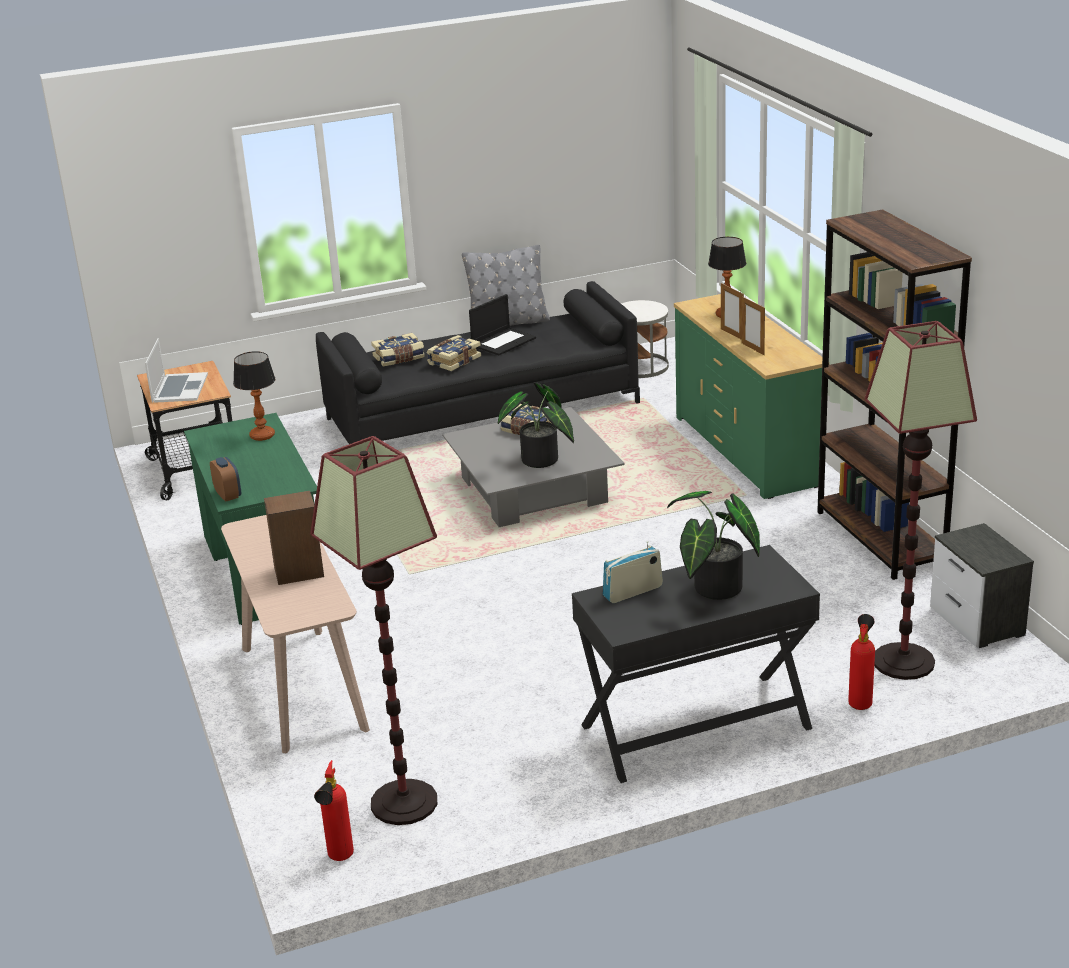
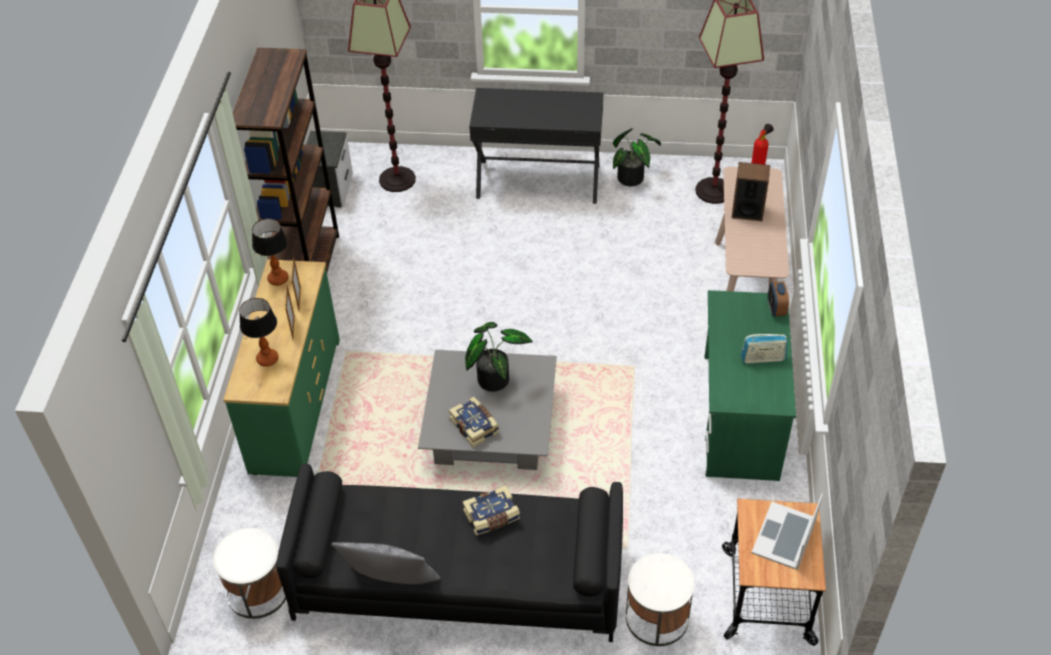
camera: 155 degrees left, 20 degrees up
(263, 436) = (730, 378): table lamp -> table lamp (278, 279)
(295, 437) = (656, 617): none -> white side table
(399, 358) = (539, 551): book -> none
(503, 342) = (424, 533): laptop -> none
(632, 592) = (568, 120): radio -> radio (763, 358)
(712, 589) = (526, 107): potted plant -> potted plant (634, 178)
(860, 702) = (444, 165): fire extinguisher -> none

